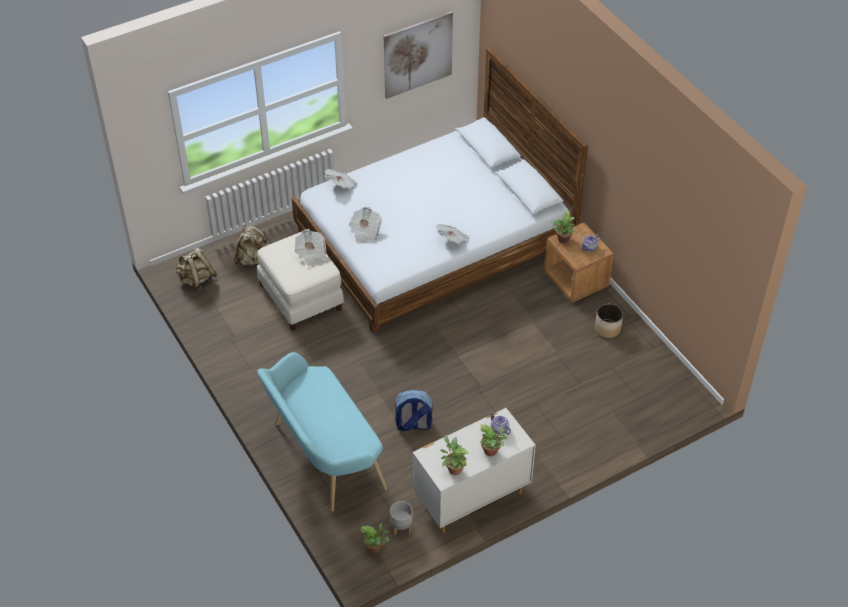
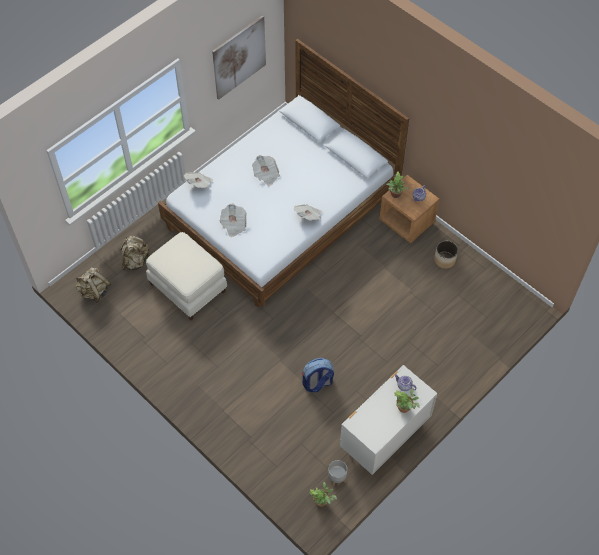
camera: 15 degrees left, 10 degrees up
(311, 254) = (194, 255): newspaper -> newspaper (266, 175)
(323, 457) = (253, 430): turquoise bench -> none
(453, 469) = (379, 431): potted plant -> none

